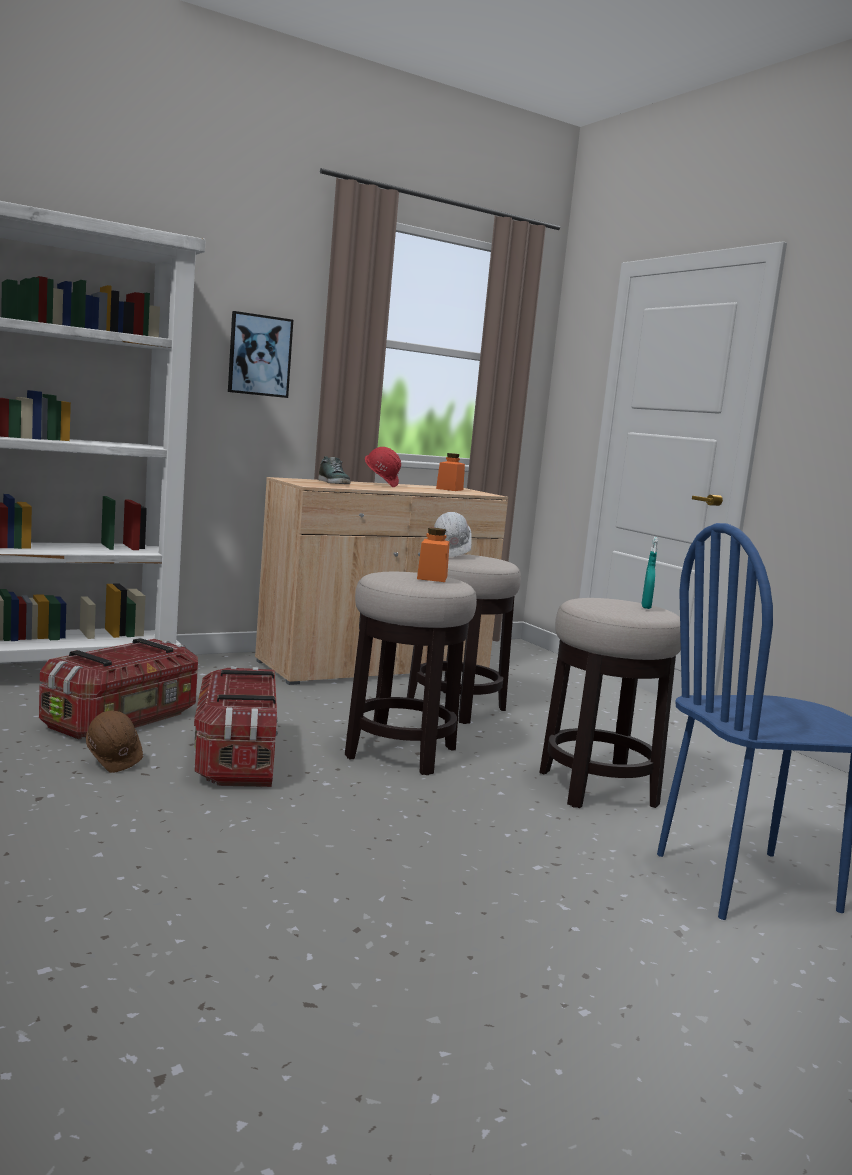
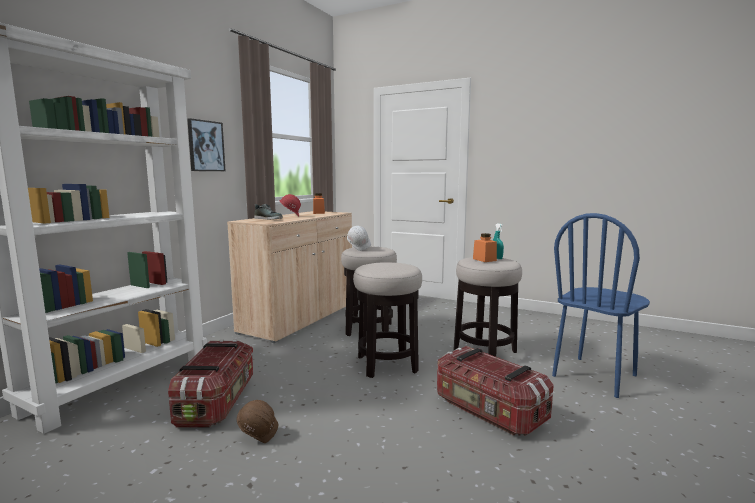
camera: 30 degrees left, 0 degrees up
(236, 758) = (318, 401): storage box -> storage box (488, 411)
(432, 577) = (393, 264): orange jar -> orange jar (484, 260)

